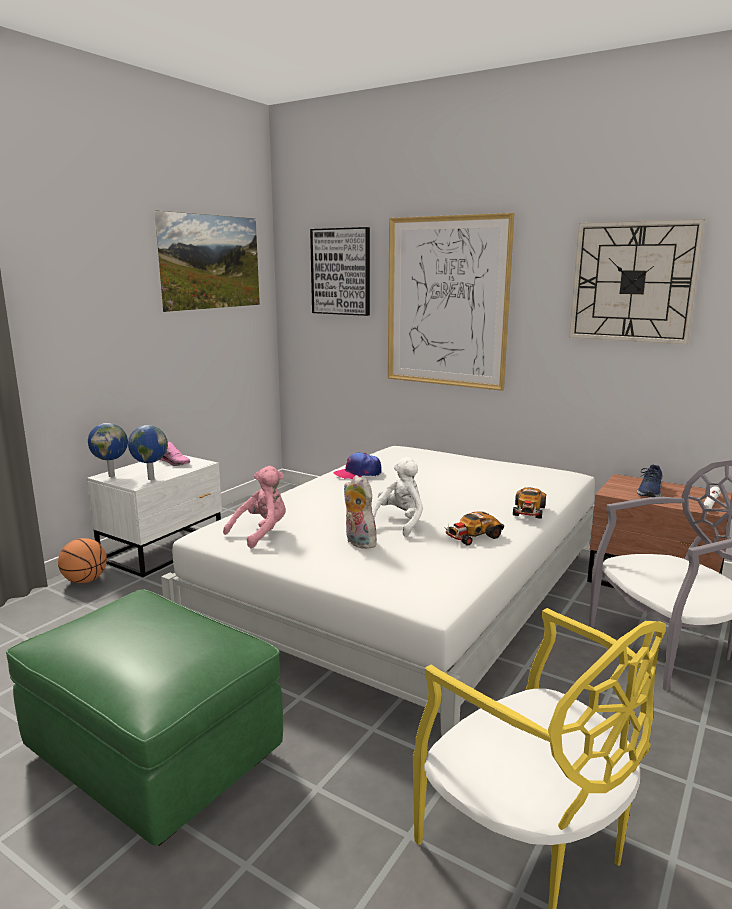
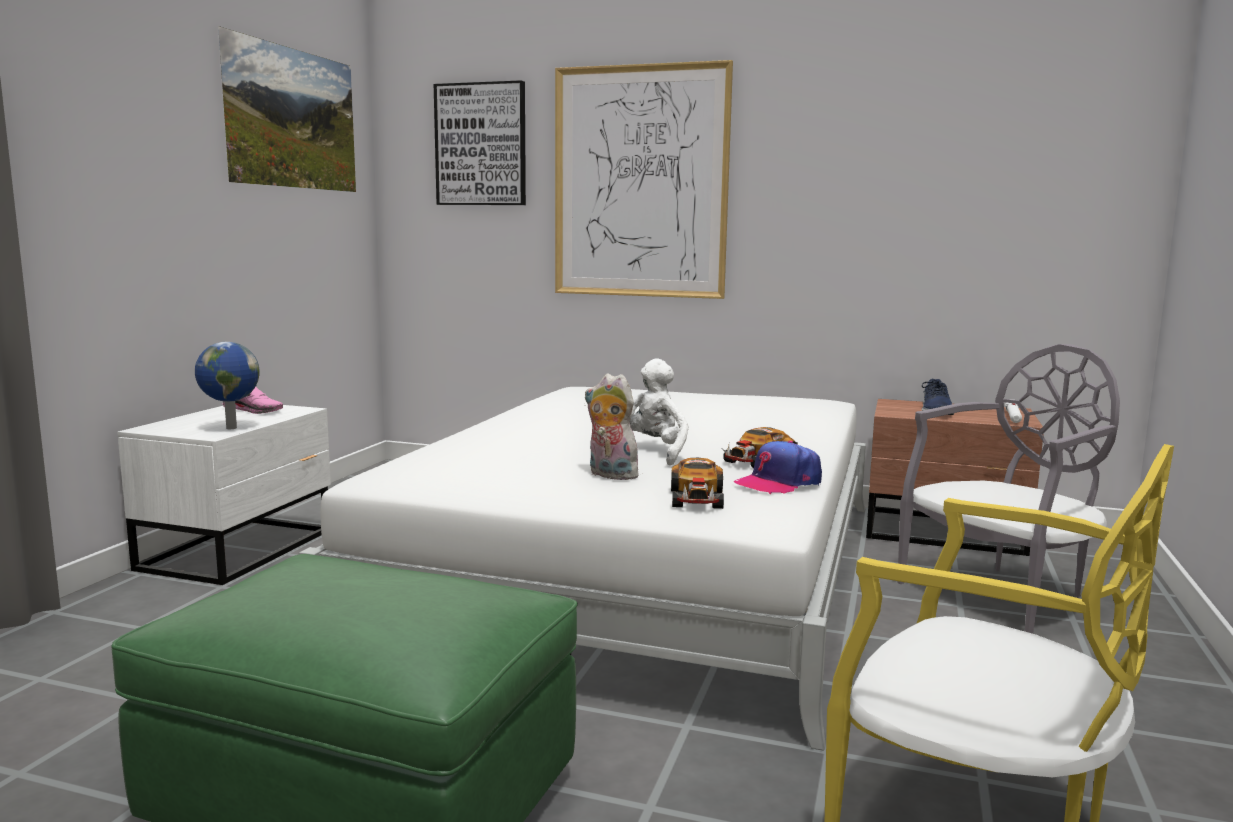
camera: 15 degrees left, 5 degrees down
(85, 581) = (123, 598): basketball -> none
(112, 475) = (161, 427): globe -> none
(261, 533) = (458, 474): pink plush toy -> none
(358, 473) = (546, 411): cap -> cap (778, 482)
(528, 511) = (808, 434): toy car -> toy car (697, 499)
(633, 282) = (891, 148): wall clock -> none

